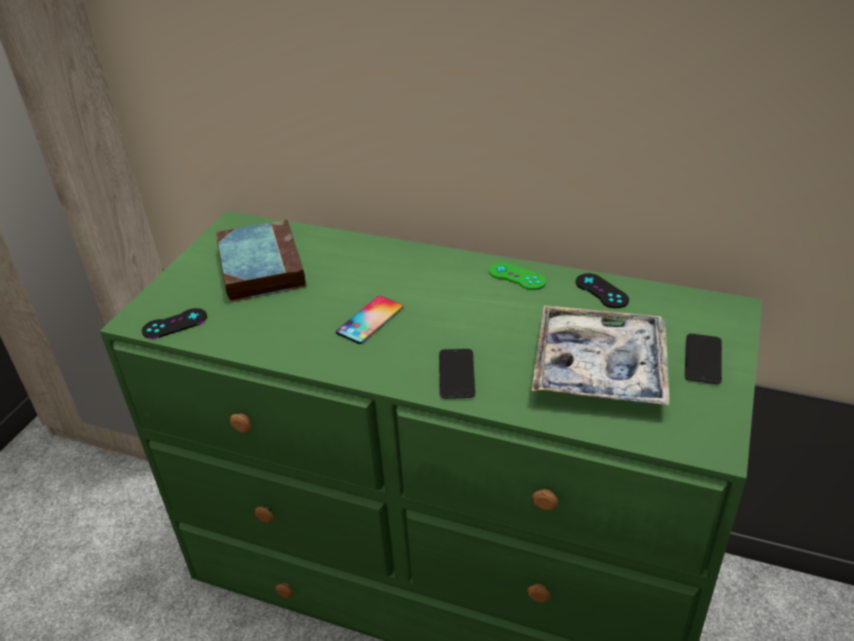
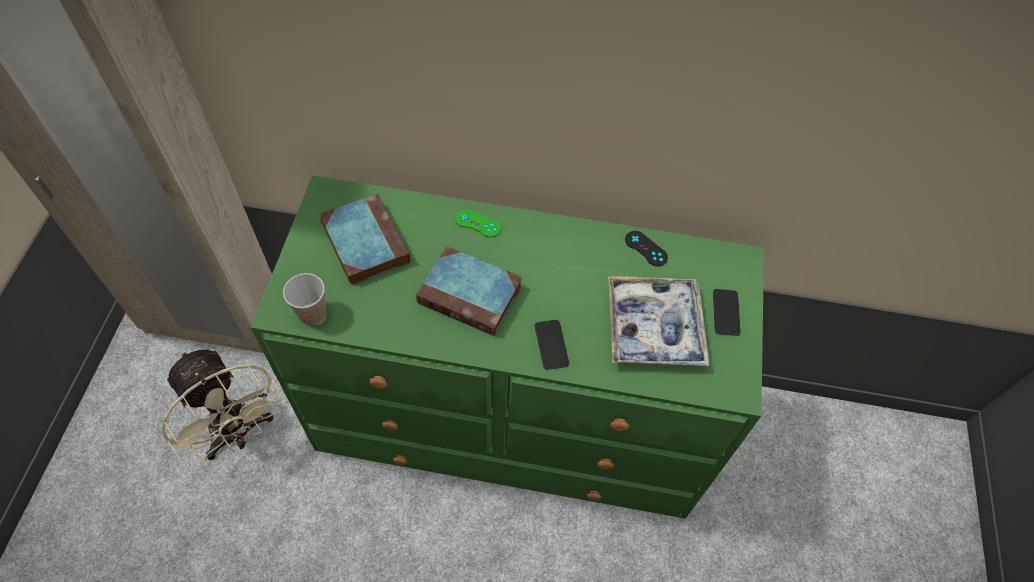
camera: 15 degrees left, 20 degrees up
(110, 548) = (238, 433): none -> beige fan
(174, 324) = (312, 314): black game controller -> cup
(370, 320) = (472, 295): phone -> book
(517, 276) = (579, 237): green game controller -> green game controller (477, 223)

